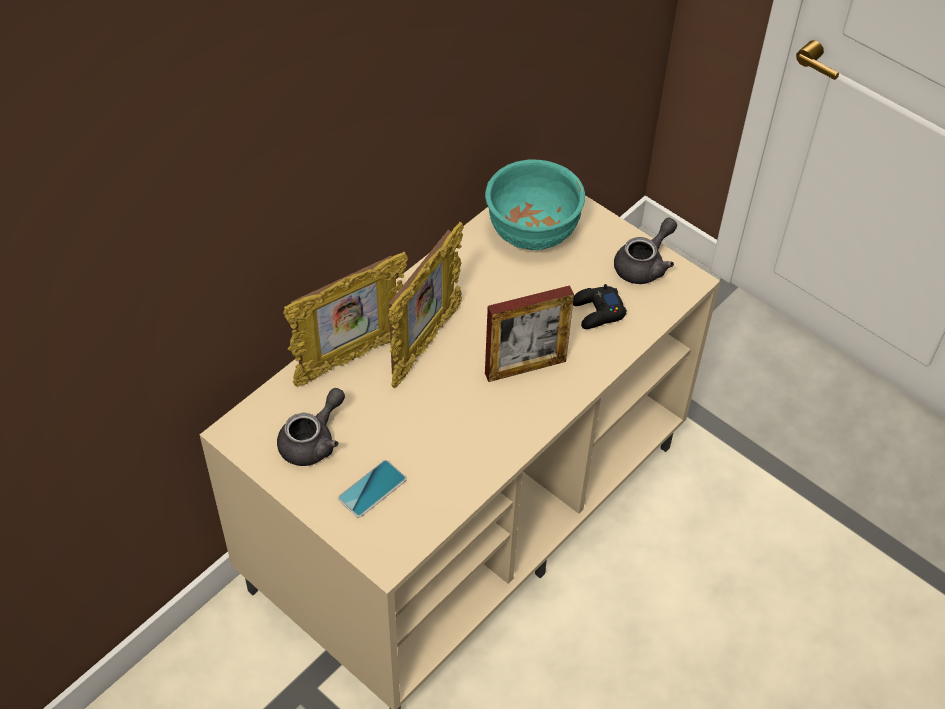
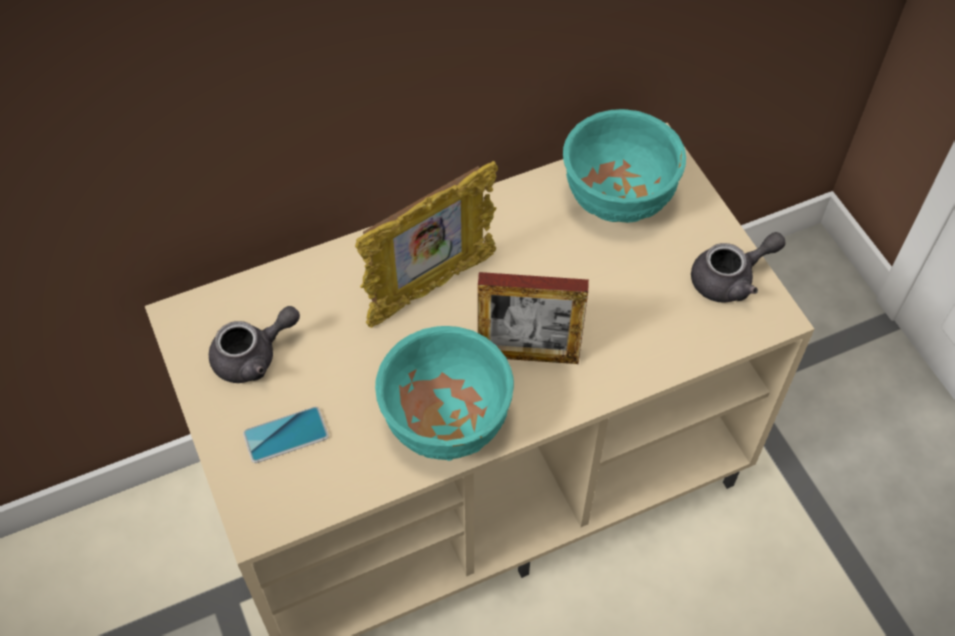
camera: 25 degrees right, 5 degrees up
(351, 358) = (343, 277): picture frame -> none
(490, 435) = (447, 421): none -> turquoise bowl
(597, 312) = (645, 317): black game controller -> none

